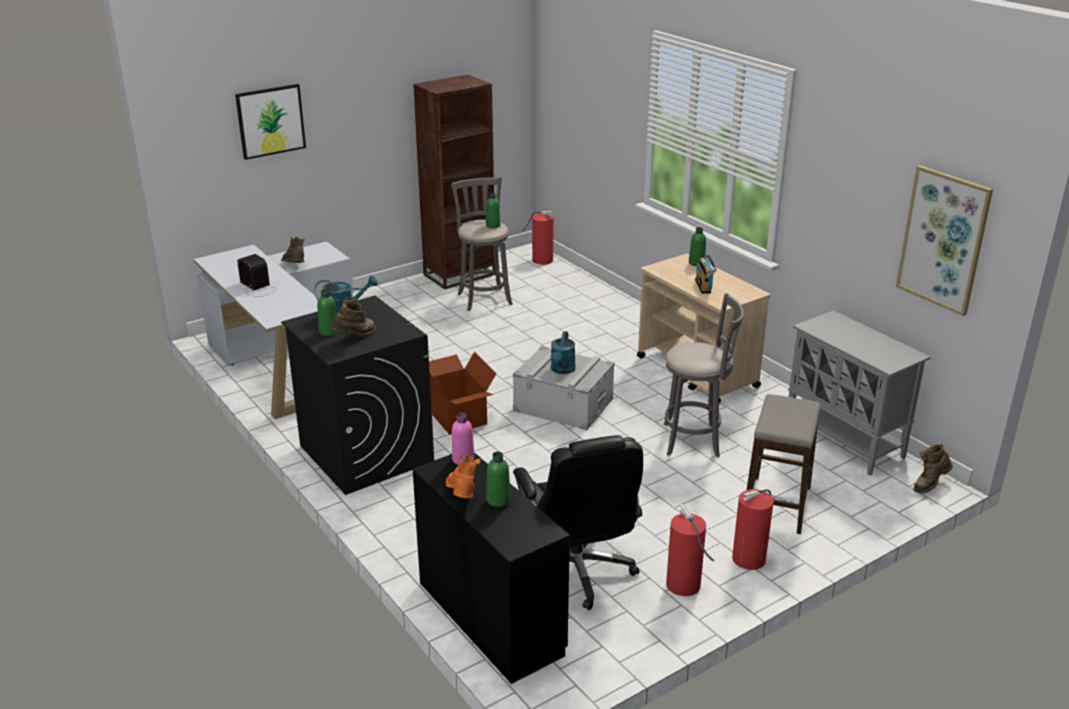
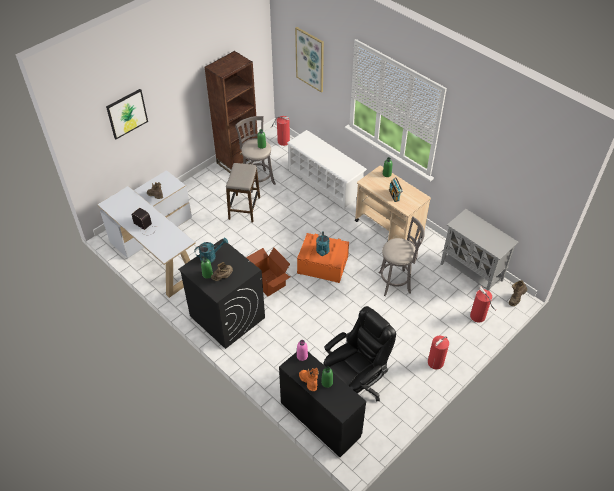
camera: 10 degrees left, 20 degrees up
(563, 405) = (323, 265): grey storage box -> orange storage box
(576, 571) = (355, 383): black office chair -> black office chair turned 105 degrees counterclockwise
(598, 309) = (325, 183): none -> white shoe rack
(684, 586) = (407, 384): fire extinguisher -> fire extinguisher (478, 316)
(777, 505) = (444, 323): stool -> stool (244, 208)
(943, 240) = (528, 192): picture -> picture (310, 59)

